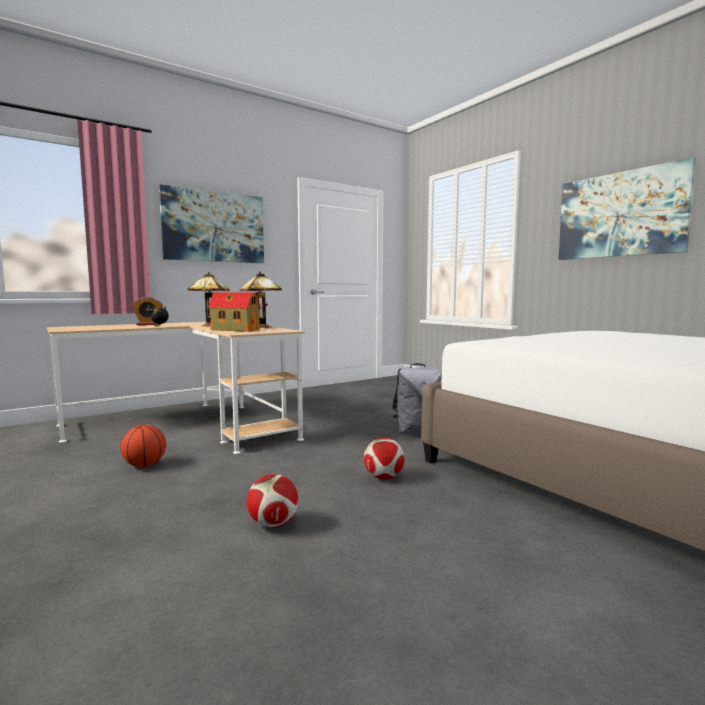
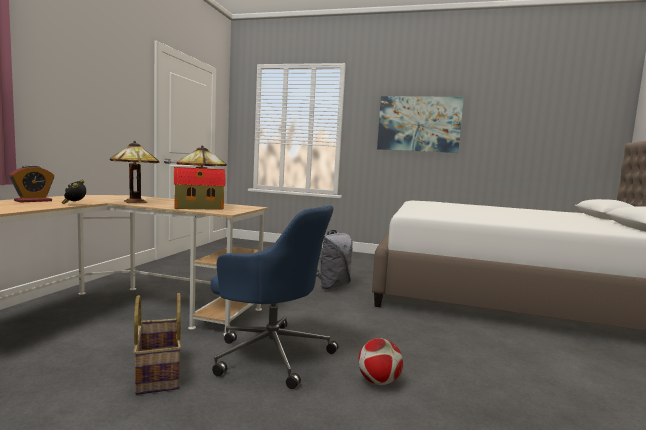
camera: 40 degrees left, 0 degrees up
(144, 465) = (157, 373): basketball -> basket
(214, 227) = (79, 81): picture -> none
(238, 474) = (270, 353): none -> blue office chair
(384, 477) = (374, 325): football -> none

